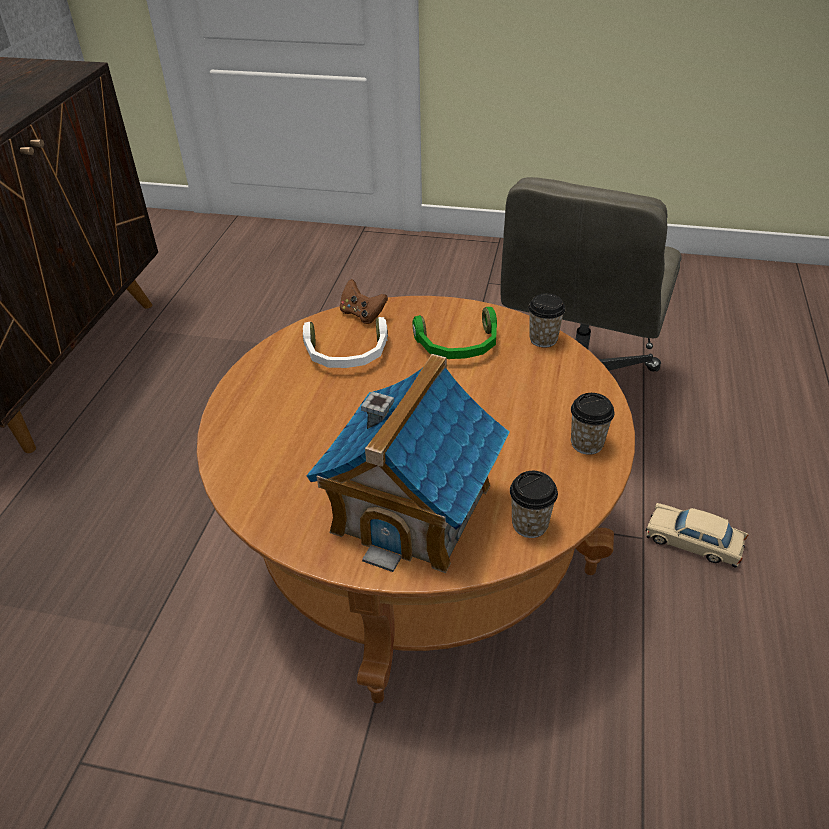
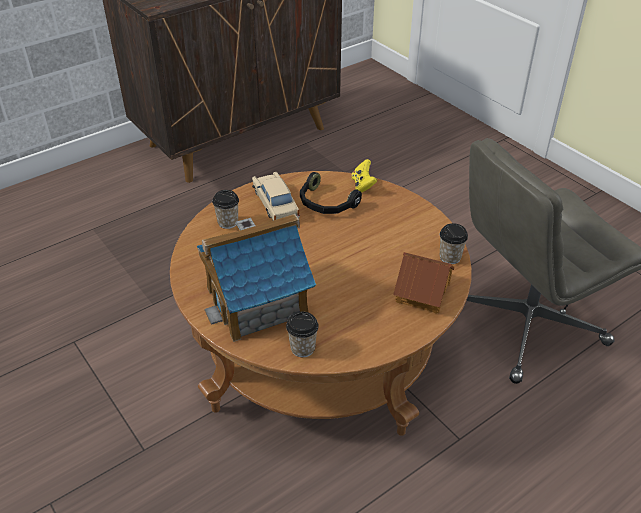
camera: 40 degrees right, 0 degrees up
(346, 355) = (325, 204): white headphones -> black headphones
(362, 314) = (363, 185): brown game controller -> yellow game controller
(458, 346) = (393, 233): green headphones -> none
(563, 388) = (422, 291): none -> toy house
(587, 443) = (391, 329): cup -> cup (228, 222)
(693, 542) = (490, 464): beige toy car -> beige toy car (275, 204)

